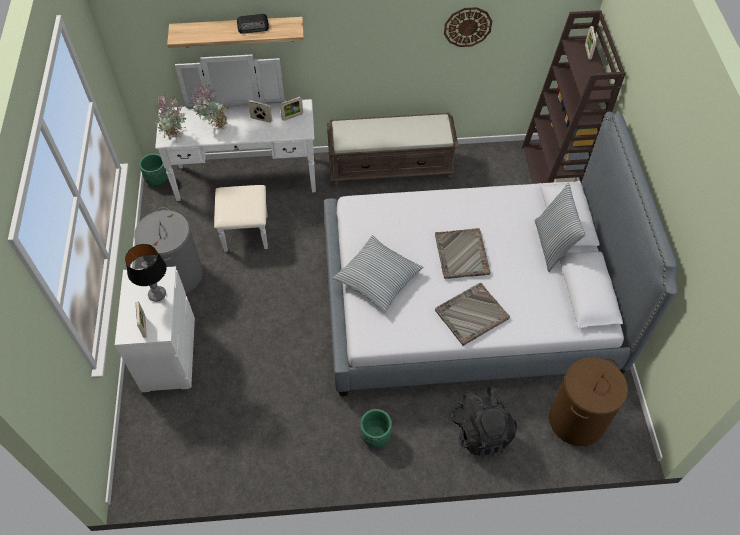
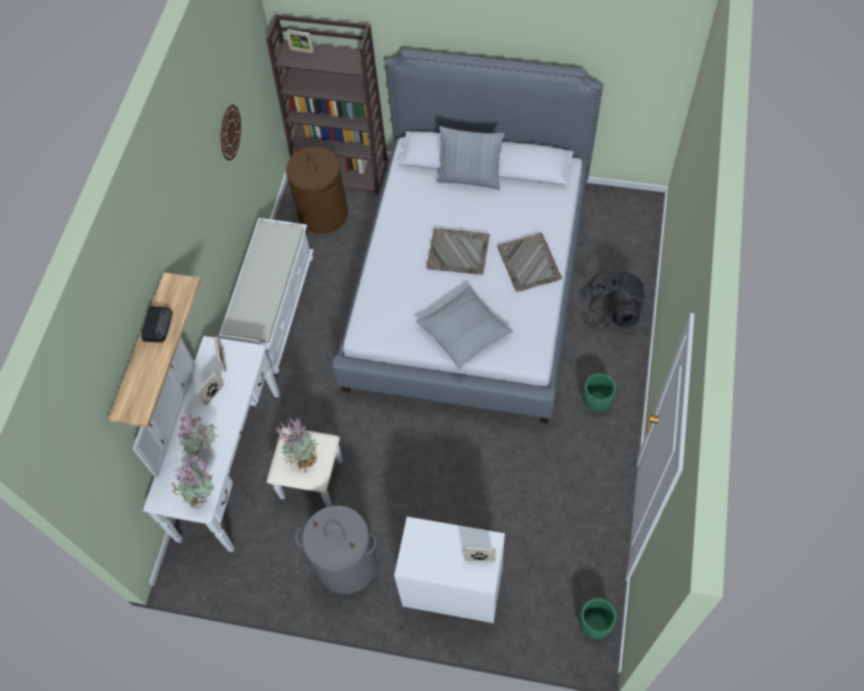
camera: 70 degrees left, 5 degrees up
(157, 180) = (189, 571): green planter -> green planter (595, 624)
(157, 295) = (441, 540): table lamp -> none
(237, 203) = (303, 458): none -> potted plant
(391, 166) = (273, 309): brown bench -> white bench
(576, 420) = (617, 236): brown laundry basket -> brown laundry basket (323, 214)

